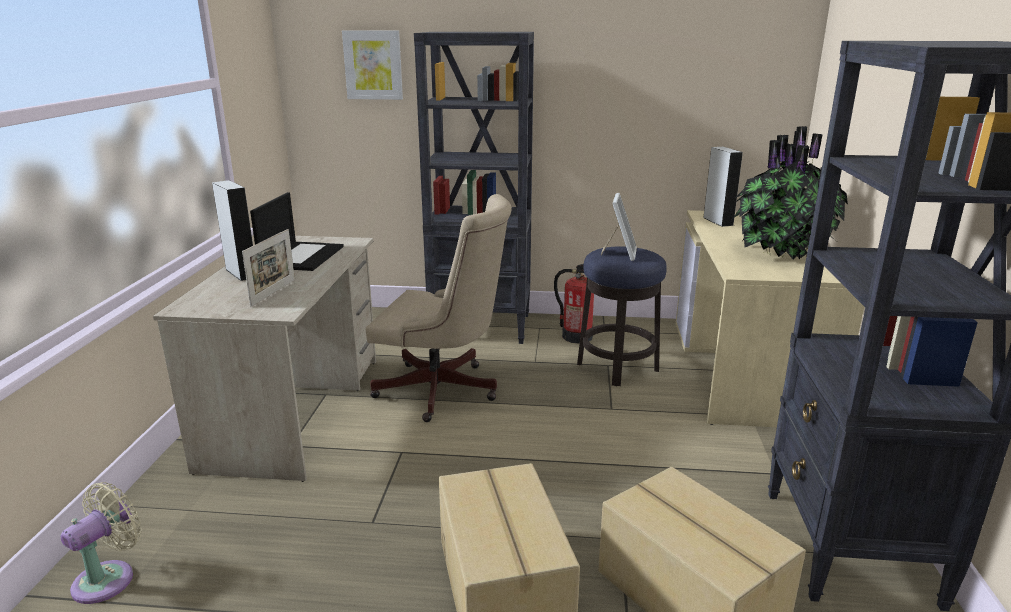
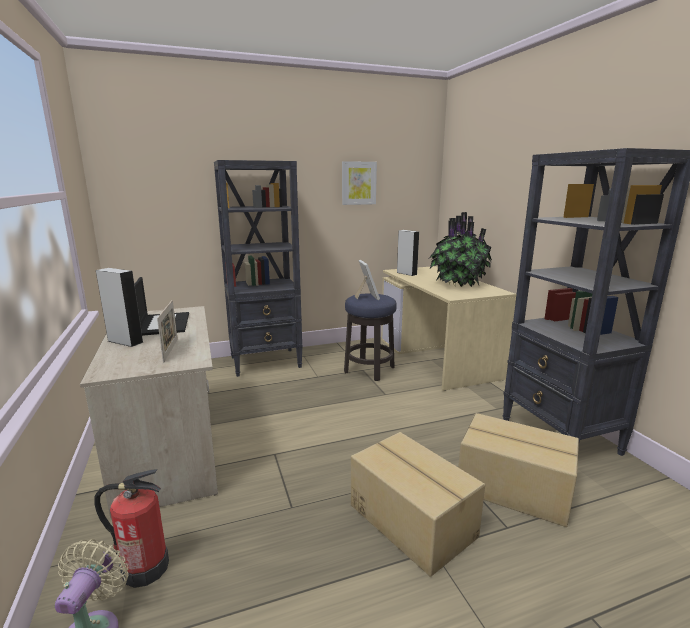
camera: 25 degrees left, 5 degrees down
(373, 65) = (169, 185): picture -> picture (358, 183)
(444, 391) = (273, 407): beige office chair -> none
(576, 336) = (331, 357): fire extinguisher -> fire extinguisher (144, 567)

